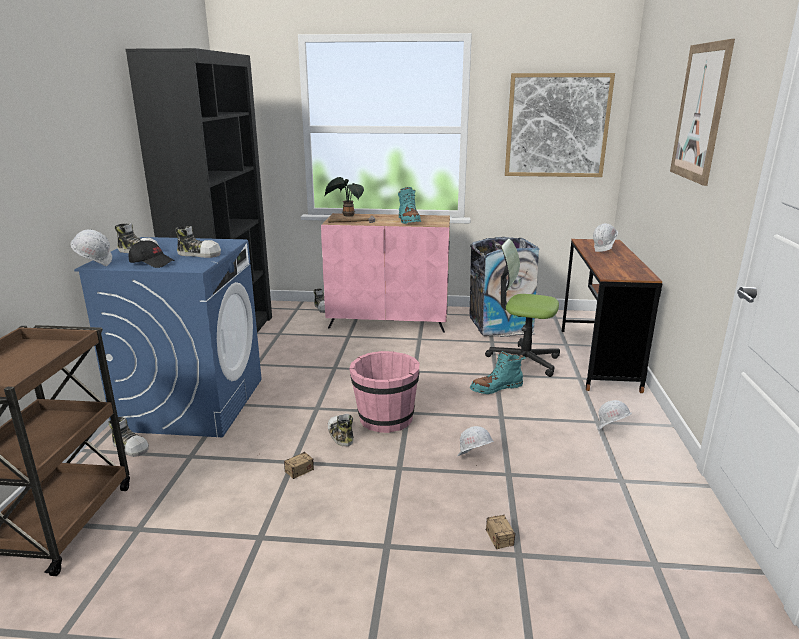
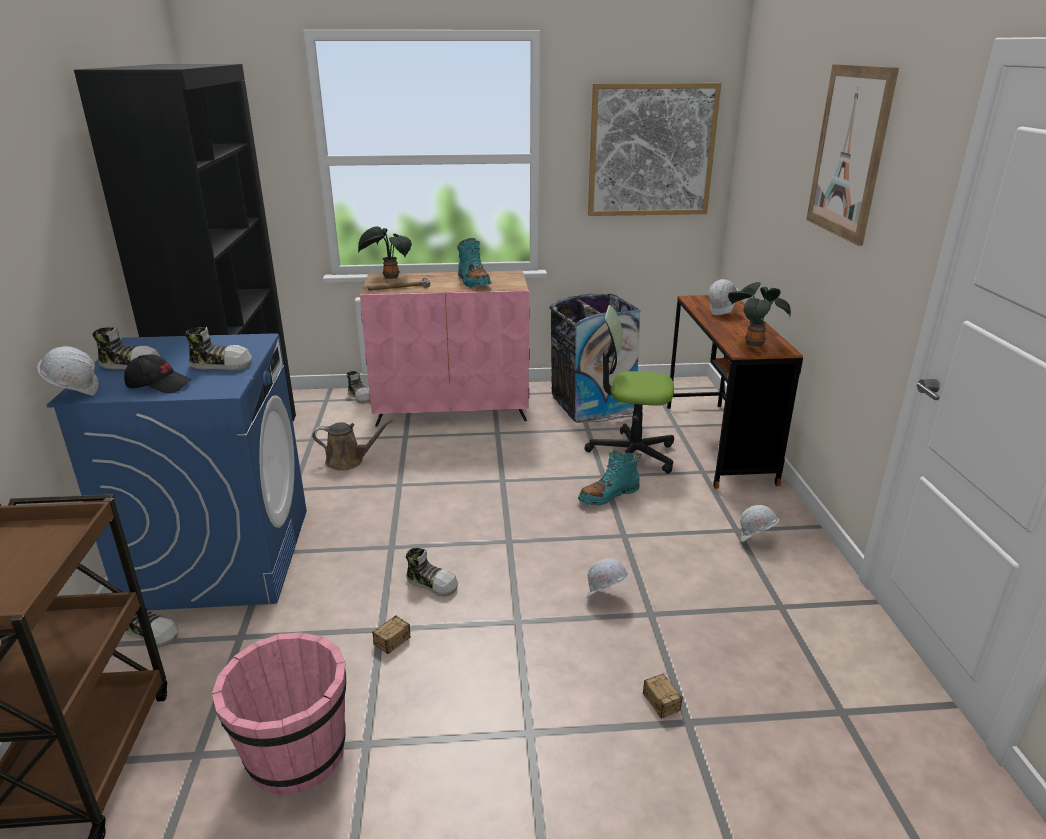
camera: 10 degrees left, 5 degrees up
(301, 349) = (348, 461): none -> brown watering can
(340, 435) = (432, 583): shoe -> shoe turned 150 degrees clockwise
(385, 419) = (483, 553): pink bucket -> pink bucket (295, 754)
(621, 271) = (752, 343): none -> potted plant

